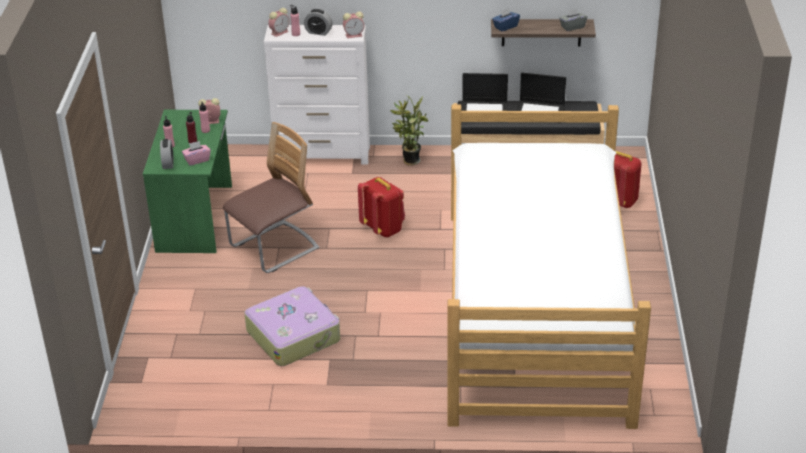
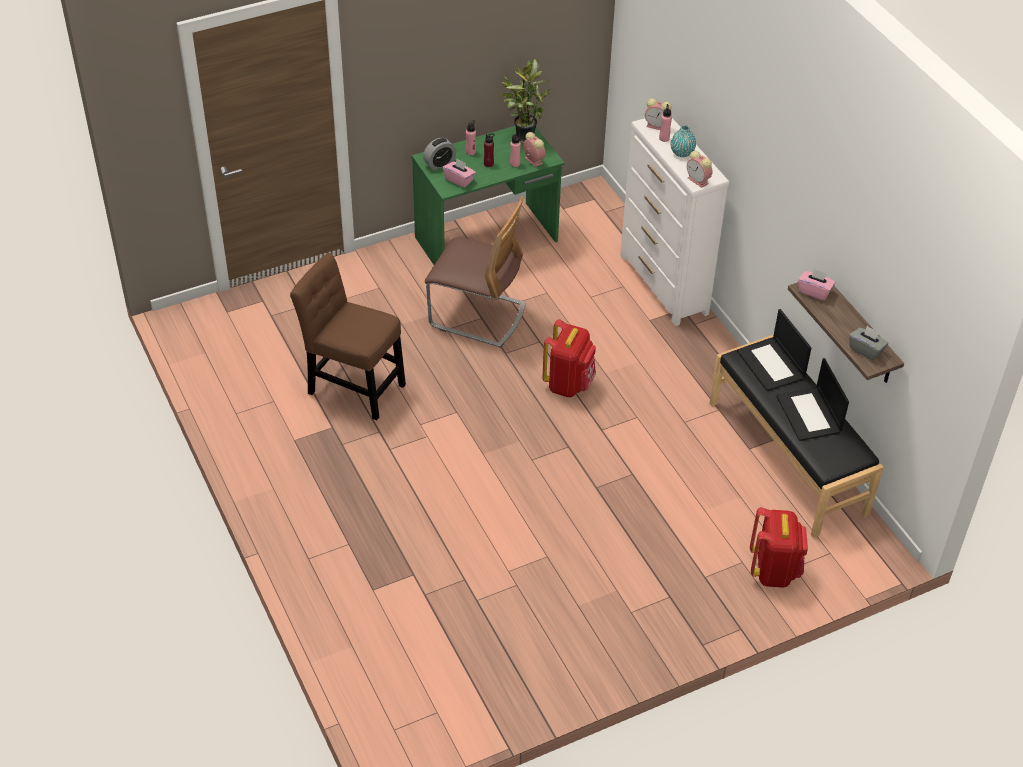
camera: 60 degrees right, 10 degrees up
(294, 335) = (352, 386): suitcase -> brown chair
(318, 32) = (682, 153): alarm clock -> turquoise vase
(409, 161) = (707, 356): potted plant -> potted plant (523, 136)
(505, 26) = (814, 291): blue tissue box -> pink tissue box
(534, 312) = (506, 563): bed -> none

